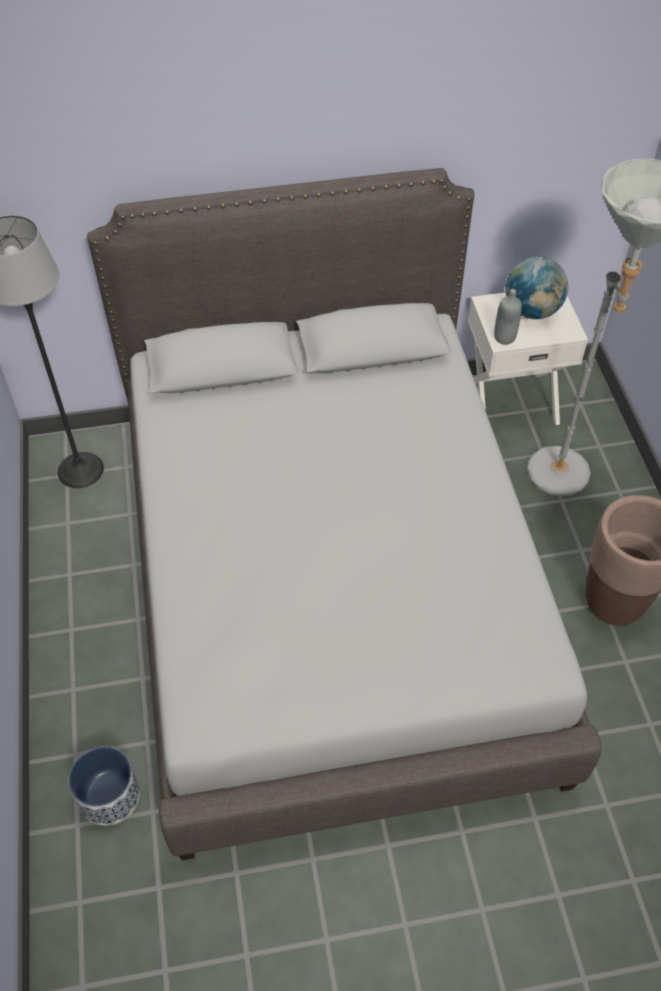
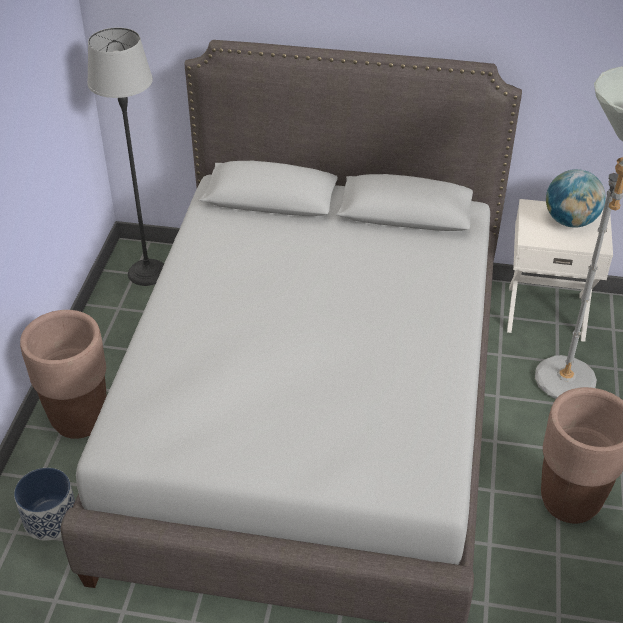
camera: 20 degrees right, 10 degrees down
(86, 670) = (79, 419): none -> brown planter
(504, 337) = (534, 236): grey bottle -> none

